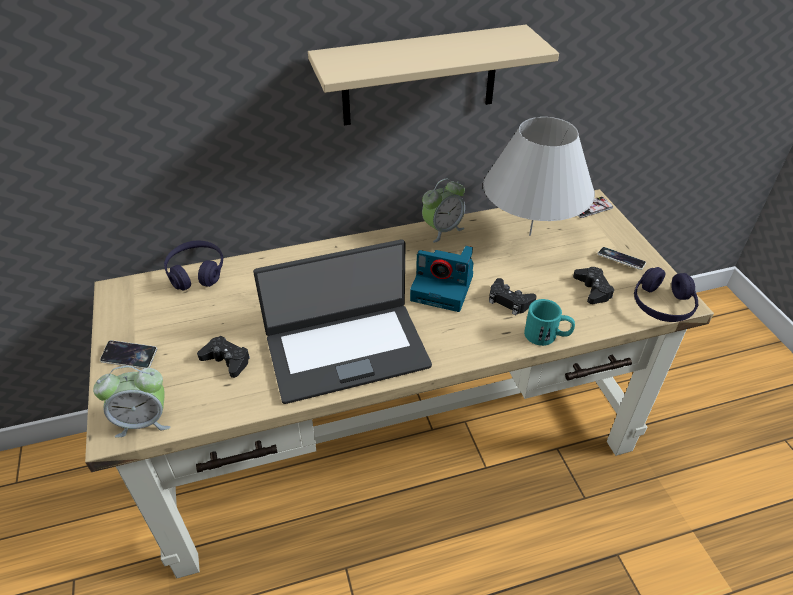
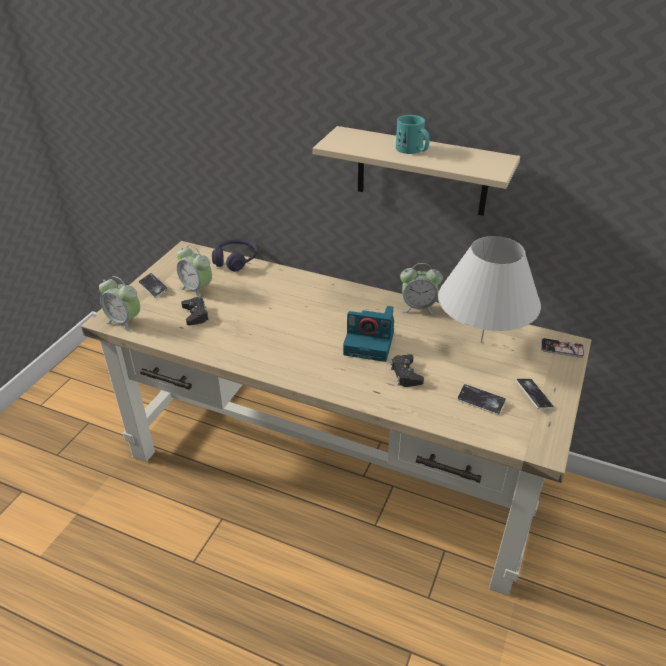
camera: 40 degrees right, 5 degrees down
(190, 330) = (197, 289): none -> alarm clock
(346, 350) = (264, 345): laptop -> none
(444, 288) = (370, 343): camera -> camera turned 45 degrees counterclockwise
(547, 335) = (403, 409): turquoise mug -> turquoise mug (413, 150)
(593, 289) = (480, 401): black game controller -> phone
(662, 305) = (524, 442): purple headphones -> none

